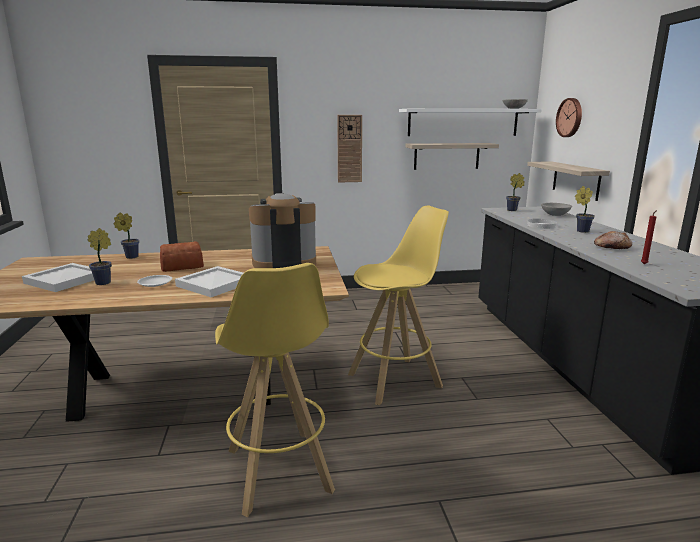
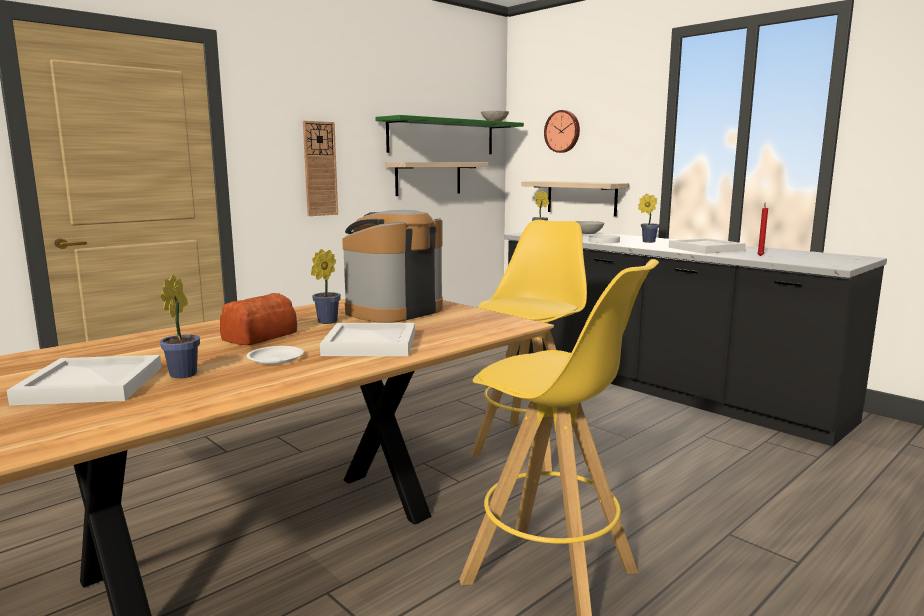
camera: 35 degrees left, 5 degrees down
(130, 257) = (128, 340): potted plant -> potted plant (325, 322)
(463, 122) = (442, 137): white shelf -> green shelf
(611, 247) = (704, 249): bread -> white tray

